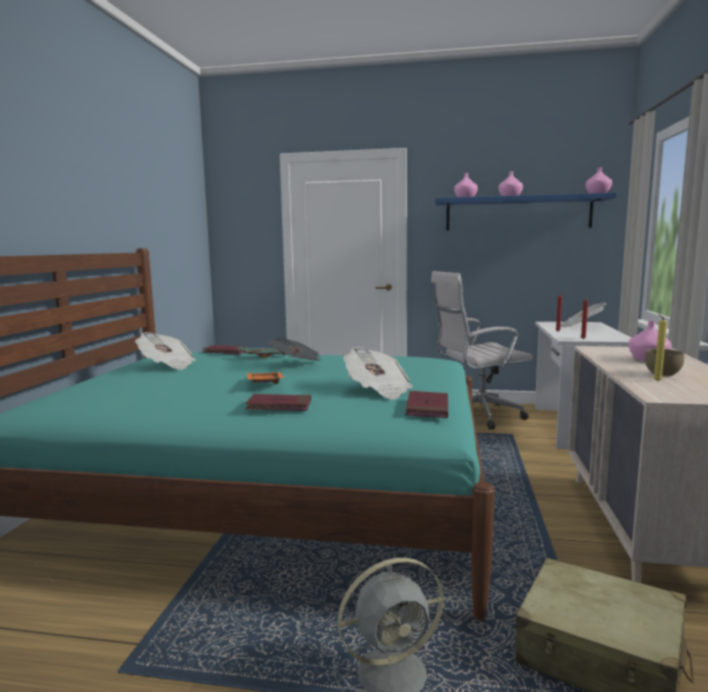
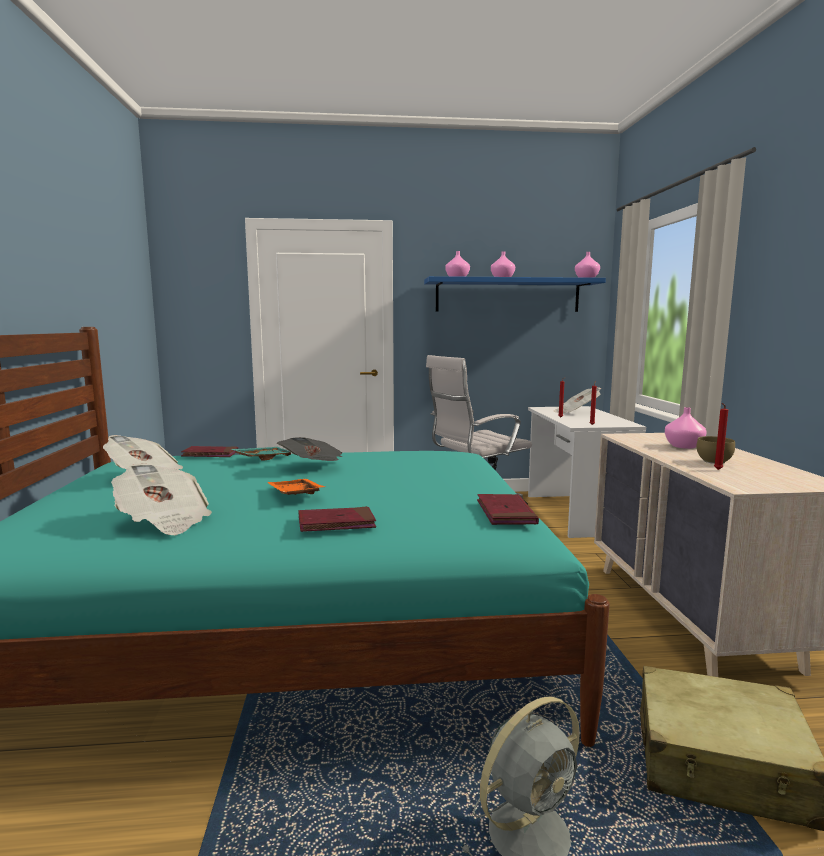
camera: 15 degrees left, 0 degrees up
(378, 390) = (434, 495): newspaper -> newspaper (164, 521)
(656, 381) = (717, 470): yellow candle -> red candle

